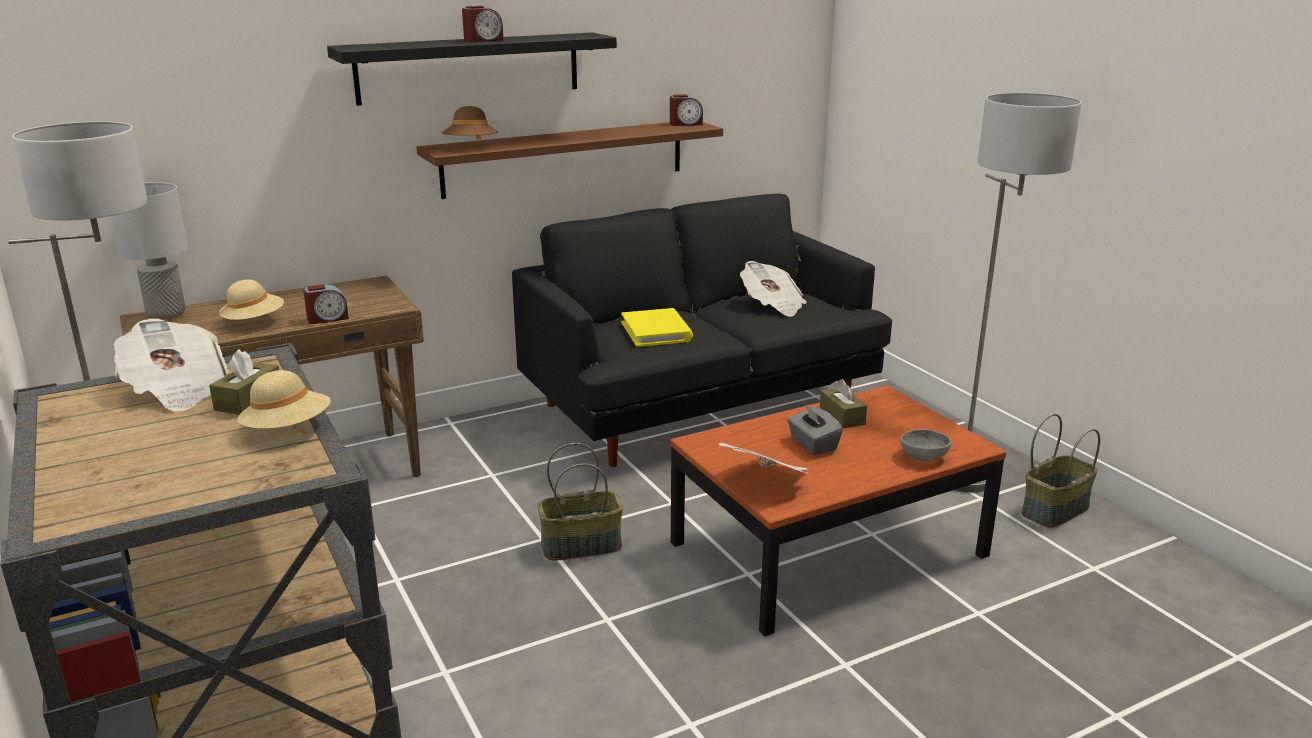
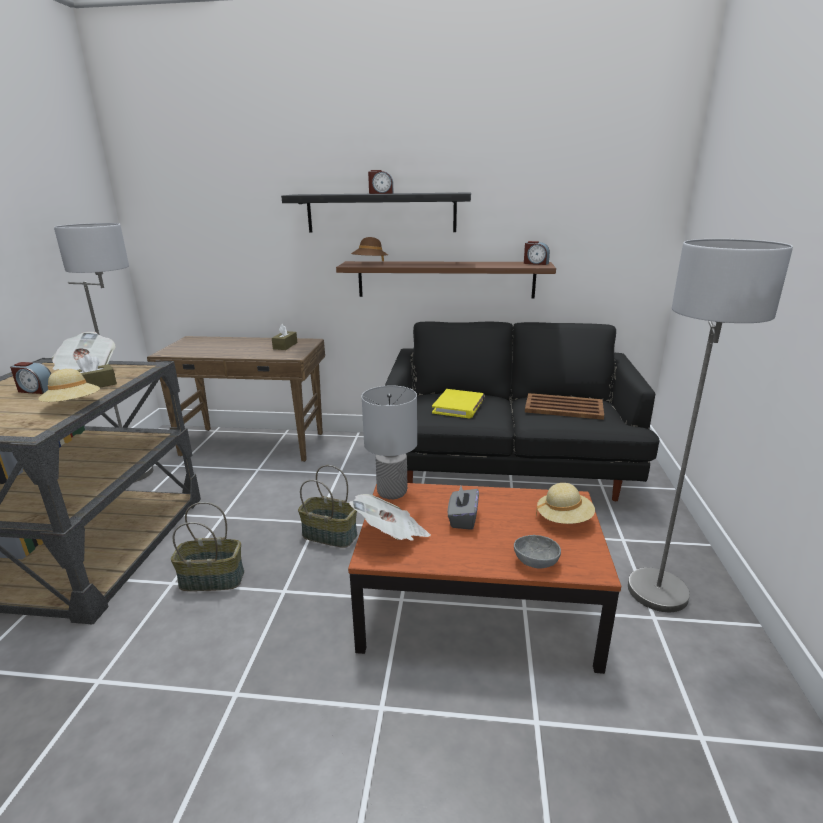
camera: 35 degrees right, 0 degrees up
(166, 316) = (198, 340): grey table lamp -> grey table lamp (392, 494)
(254, 322) = (223, 350): beige hat -> beige hat (564, 519)
(327, 318) = (254, 355): alarm clock -> alarm clock (36, 390)
(772, 306) = (564, 407): newspaper -> brown tray
(842, 416) = (515, 504): brown tissue box -> brown tissue box (285, 346)
(1054, 509) = (718, 658): basket -> basket (213, 579)

